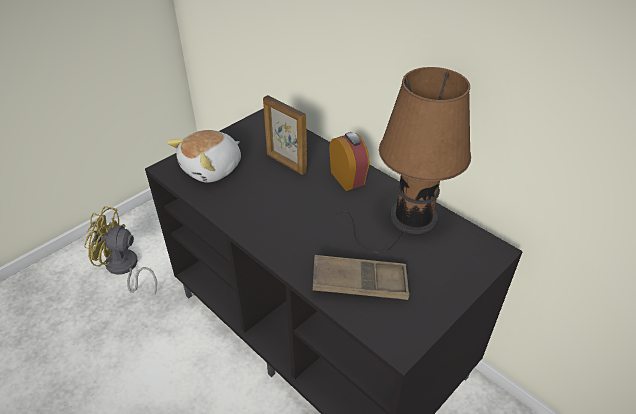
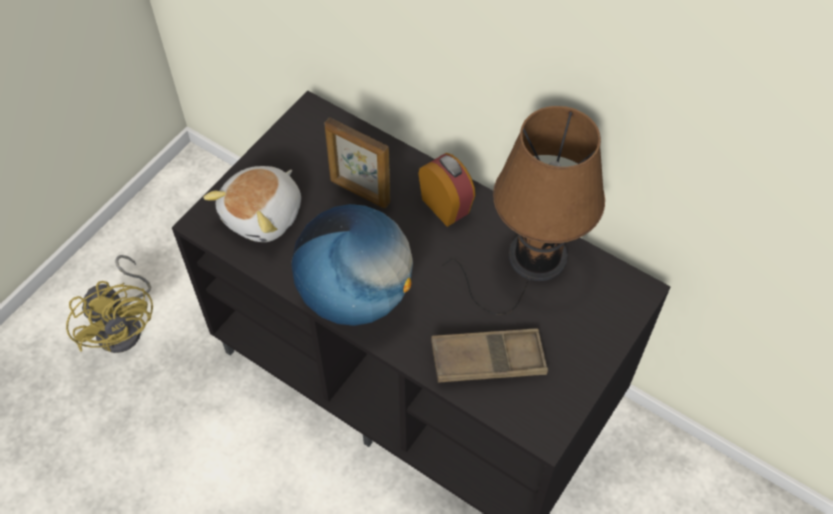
camera: 10 degrees left, 15 degrees up
(124, 269) = (125, 325): yellow fan -> yellow fan turned 120 degrees counterclockwise
(264, 225) = (355, 295): none -> globe

